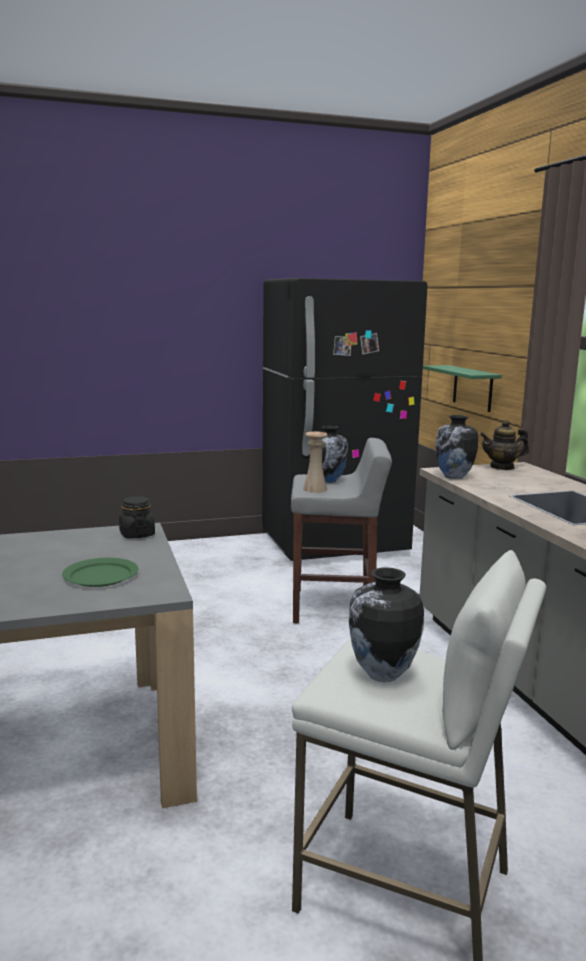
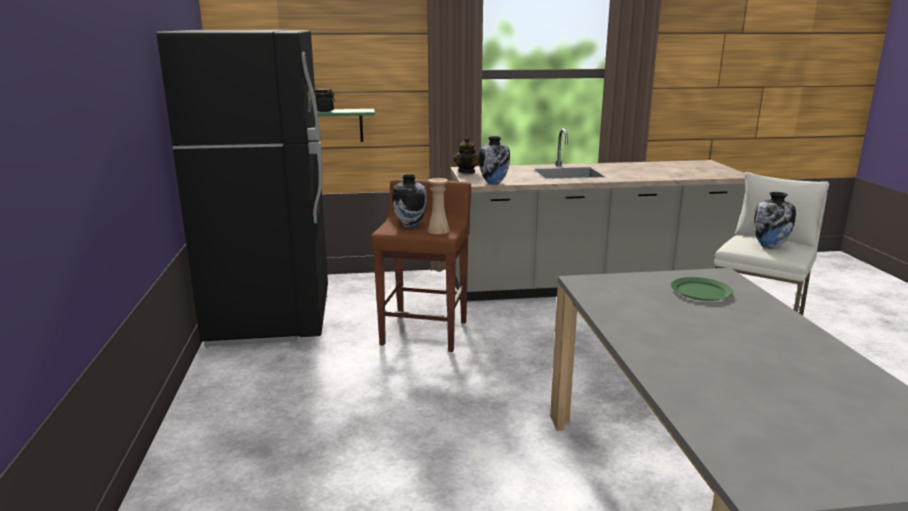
camera: 80 degrees left, 5 degrees up
(137, 534) = (597, 282): black jar -> black jar (324, 111)
(335, 607) = (425, 332): grey stool -> brown stool

